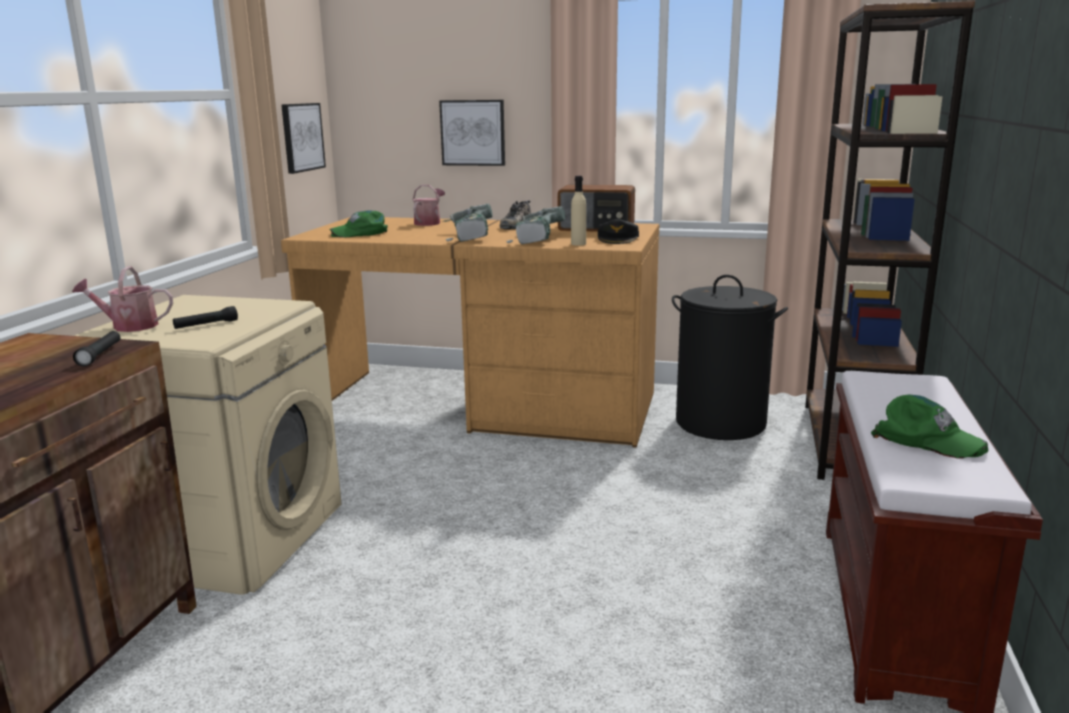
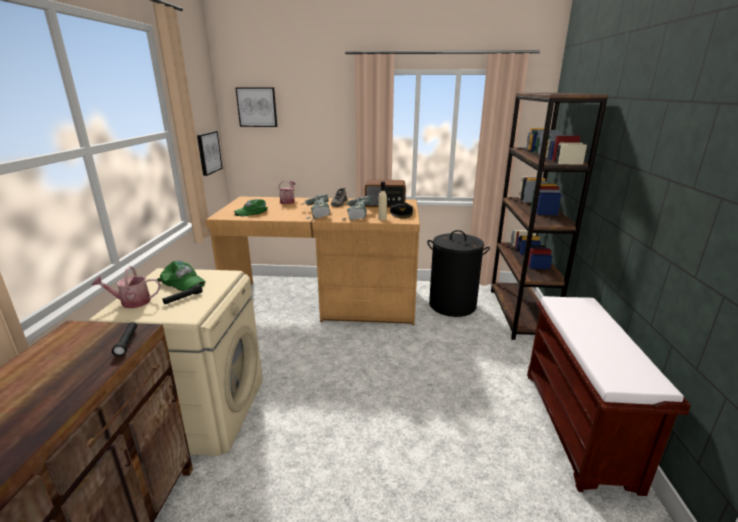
camera: 10 degrees left, 5 degrees up
(473, 132) = (309, 148): picture -> picture (257, 107)
(927, 440) = (610, 349): green cap -> green cap (182, 282)

